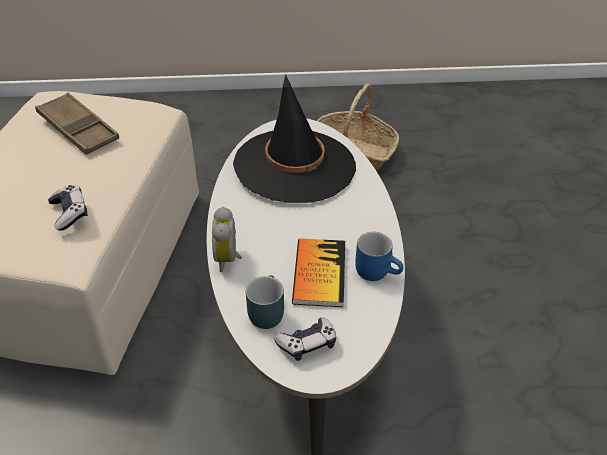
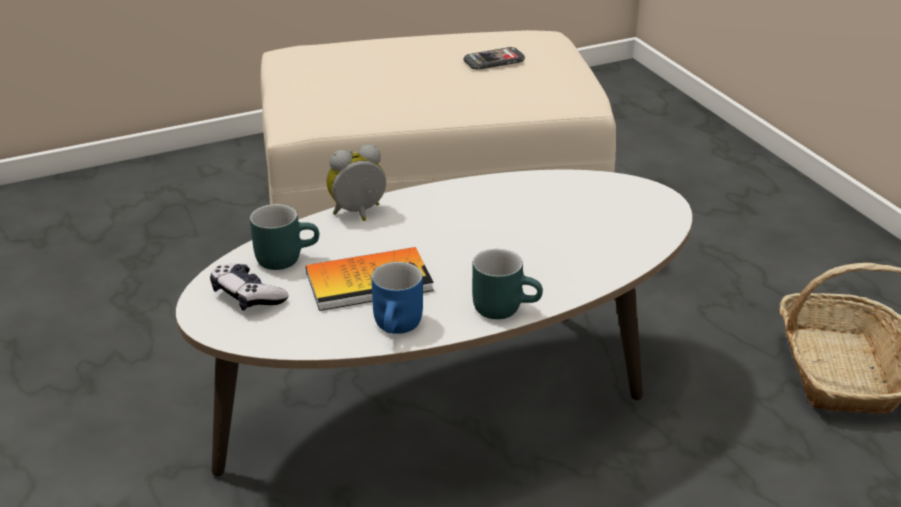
camera: 70 degrees right, 10 degrees down
(69, 213) = (353, 95): game controller -> none
(78, 129) = (494, 61): brown tray -> phone
(294, 165) = (569, 219): black hat -> none
(376, 219) = (505, 306): none -> turquoise mug

